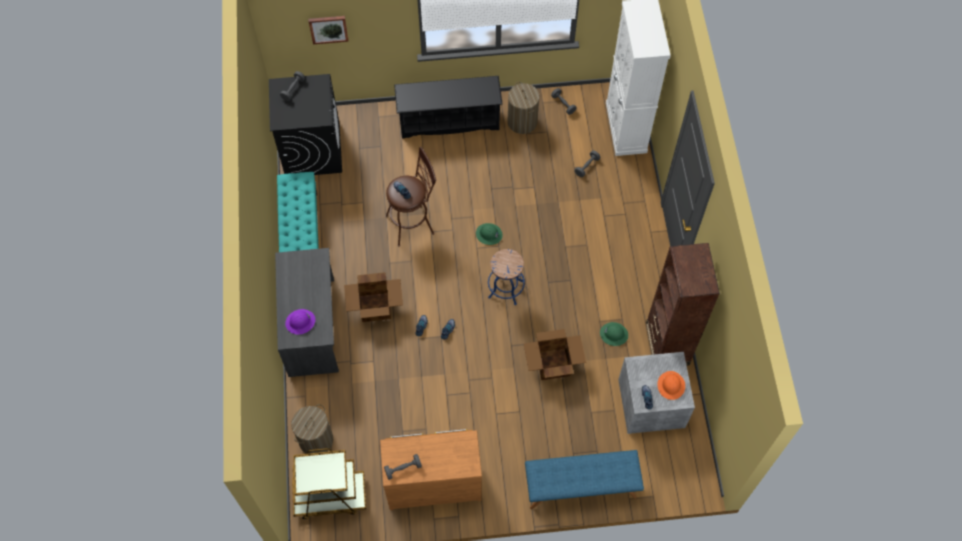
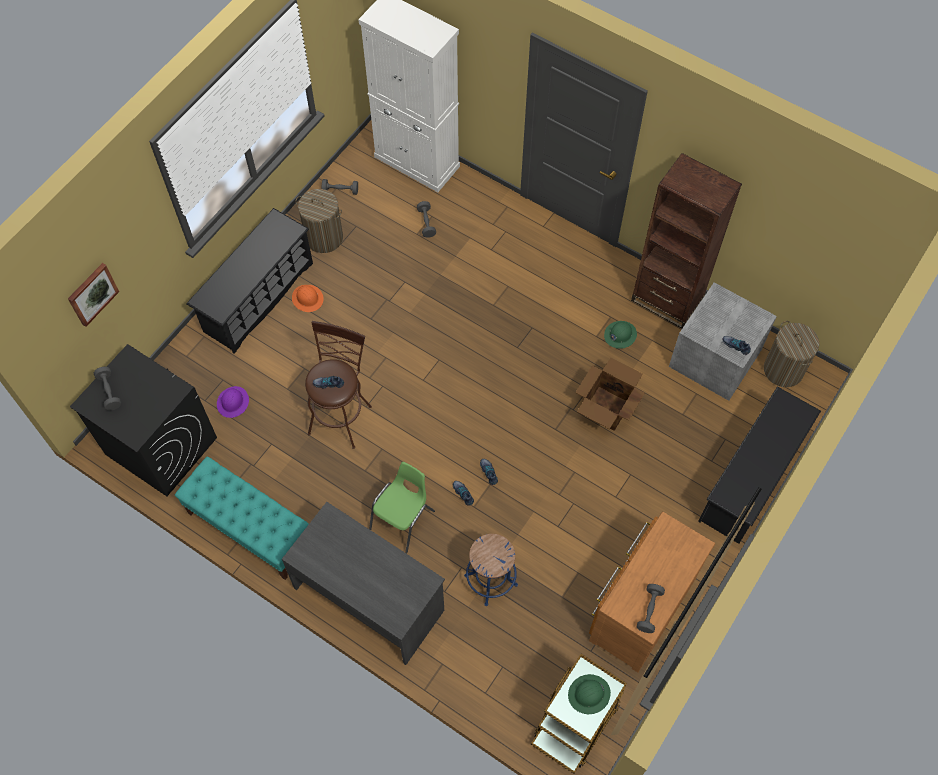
camera: 50 degrees left, 0 degrees up
(300, 322) = (389, 593): purple hard hat -> purple hard hat (233, 402)
(316, 439) = (501, 689): laundry basket -> laundry basket (783, 369)
(376, 307) = (403, 520): cardboard box -> green chair
(489, 234) = (419, 358): green hard hat -> green hard hat (589, 694)
(506, 289) = (491, 388): blue stool -> blue stool (491, 580)
(581, 487) = (750, 480): blue bench -> black shoe rack
(671, 385) = (739, 317): orange hard hat -> orange hard hat (307, 298)

